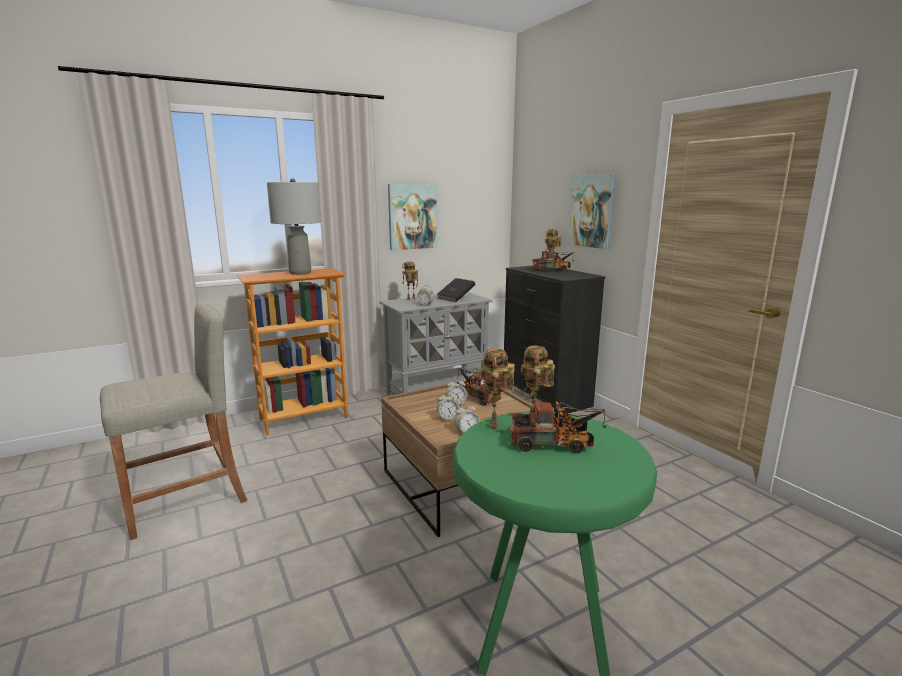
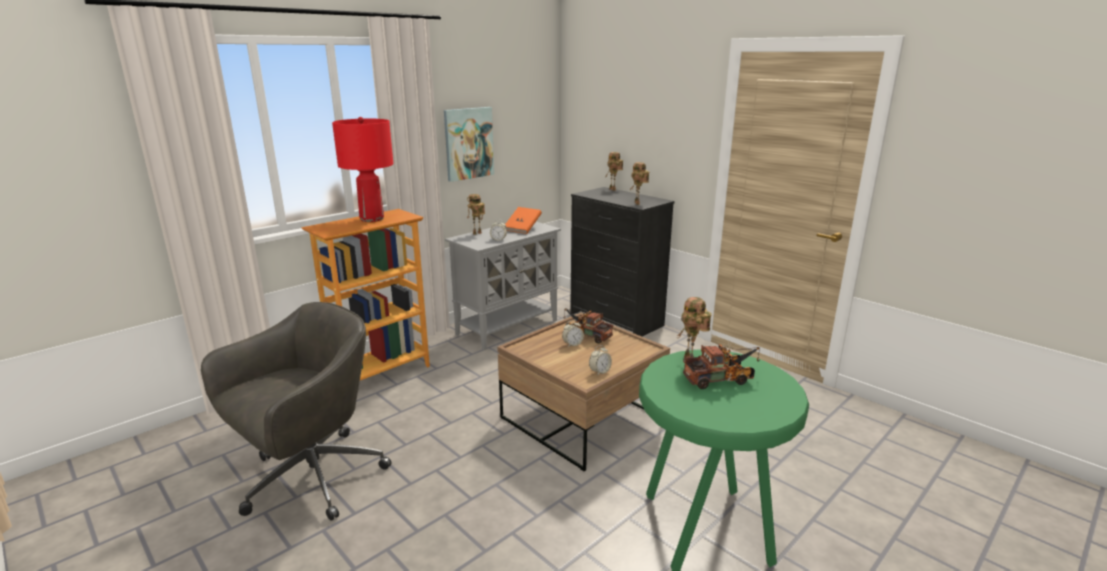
camera: 15 degrees left, 5 degrees up
(185, 500) = (310, 479): beige stool -> grey office chair
(299, 273) = (371, 219): grey table lamp -> red table lamp
(448, 418) = (574, 360): alarm clock -> none
(456, 298) = (523, 229): black book -> orange book
(496, 425) = (663, 368): toy robot -> toy robot (638, 203)
(553, 270) = (620, 195): toy truck -> none
(592, 211) = (658, 136): picture -> none

